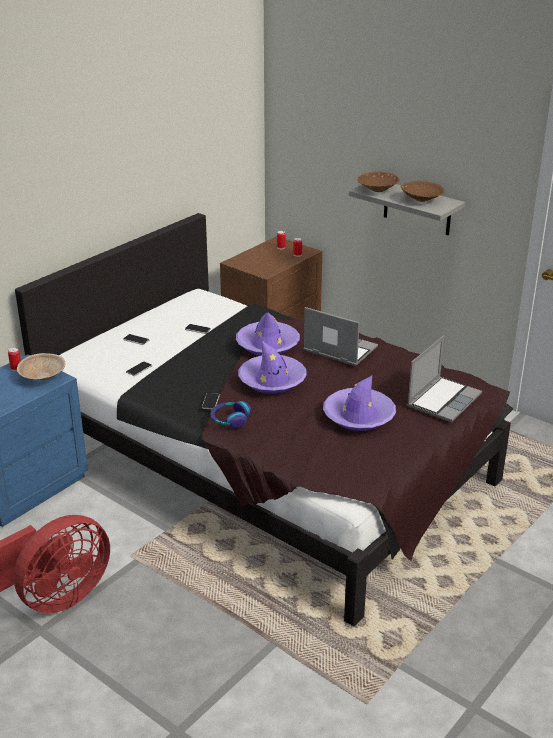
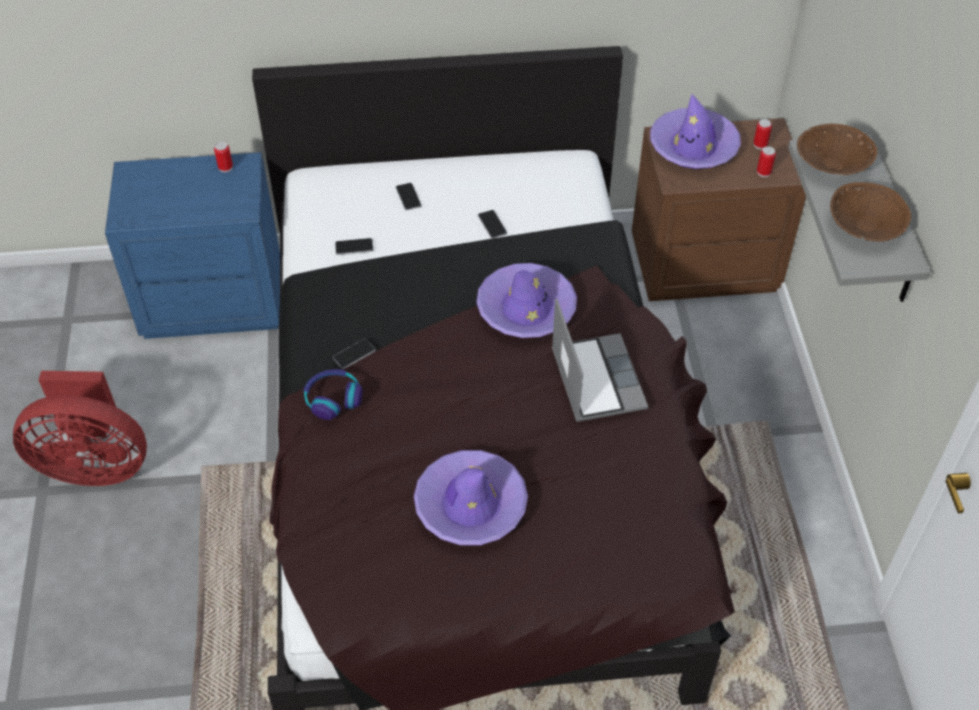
camera: 45 degrees right, 20 degrees up
(42, 377) = (231, 199): beige bowl -> none
(272, 380) = (453, 372): purple hat -> purple hat (693, 147)
(443, 400) = (607, 561): laptop -> none

